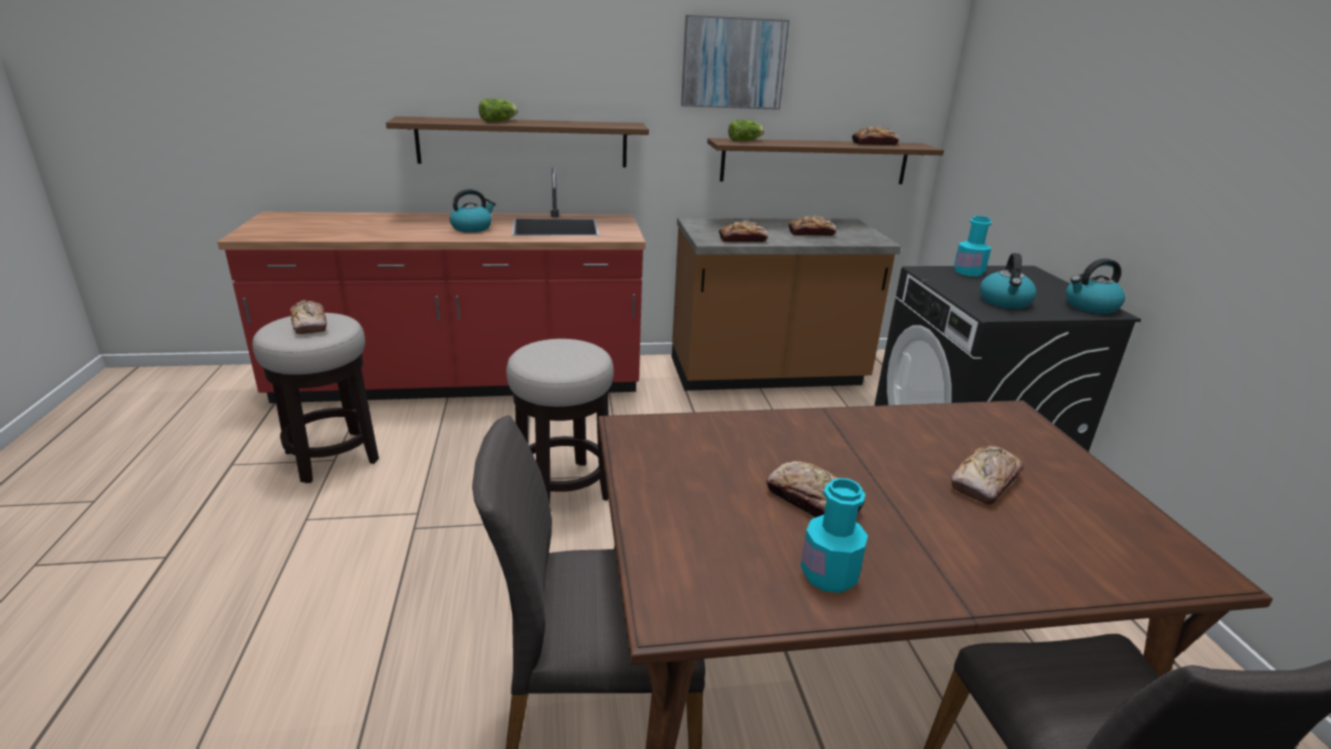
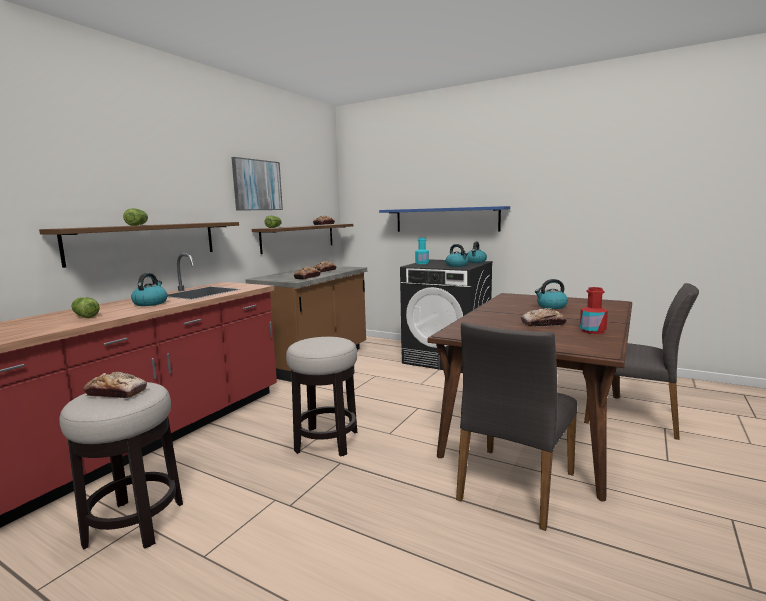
camera: 50 degrees left, 15 degrees down
(392, 227) = (85, 316): none -> lettuce
(829, 575) = (592, 331): turquoise bottle -> red bottle
(985, 482) = (551, 306): bread -> kettle
(1094, 185) = (446, 219): none -> blue shelf

